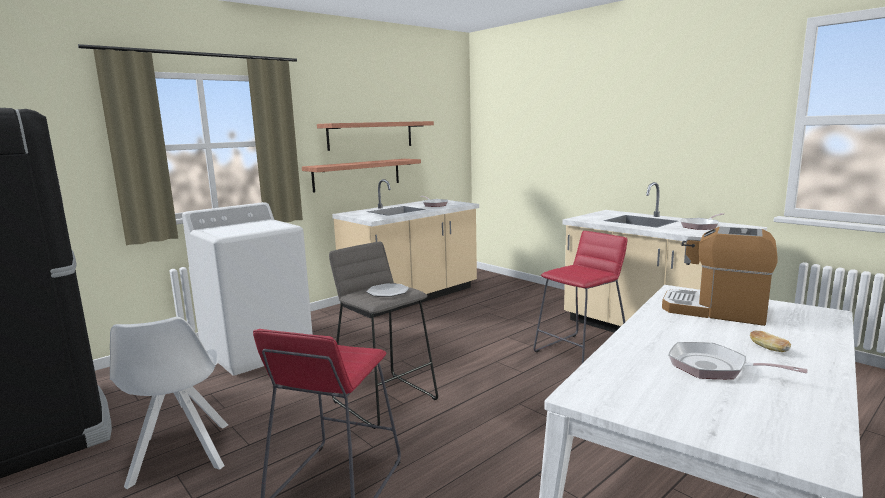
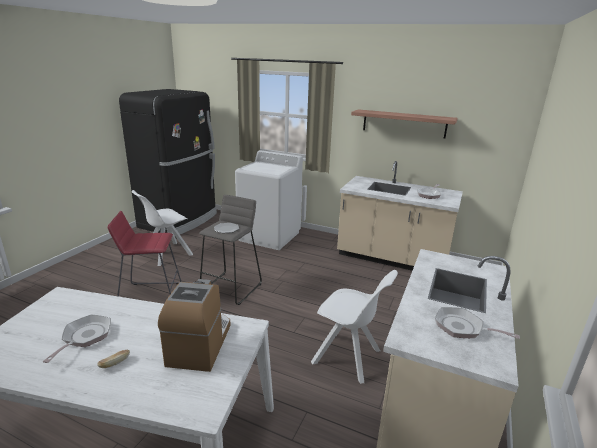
camera: 65 degrees right, 10 degrees up
(357, 174) = (385, 152): shelf -> none
(580, 352) = (348, 357): red stool -> white chair

